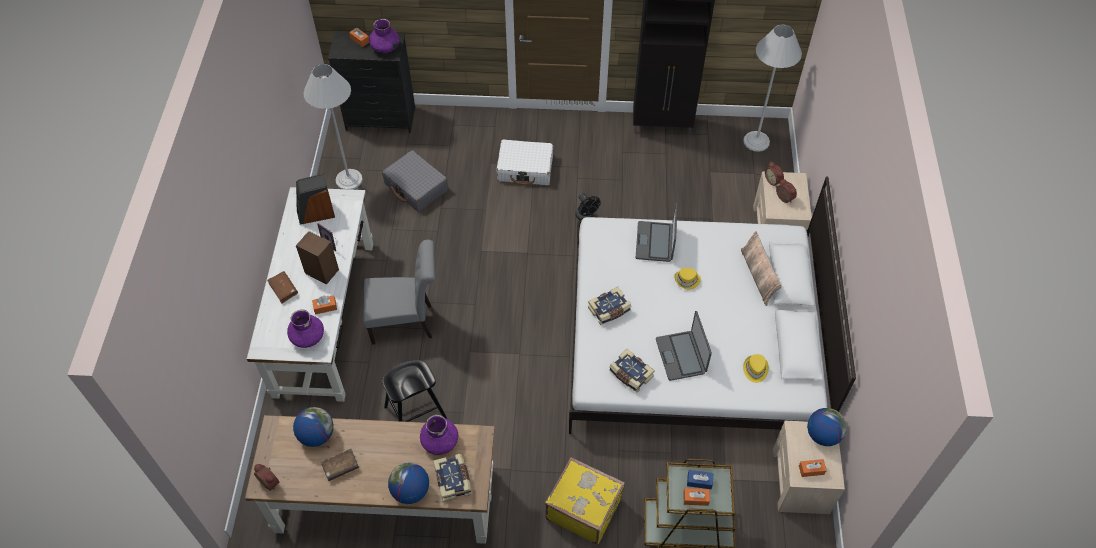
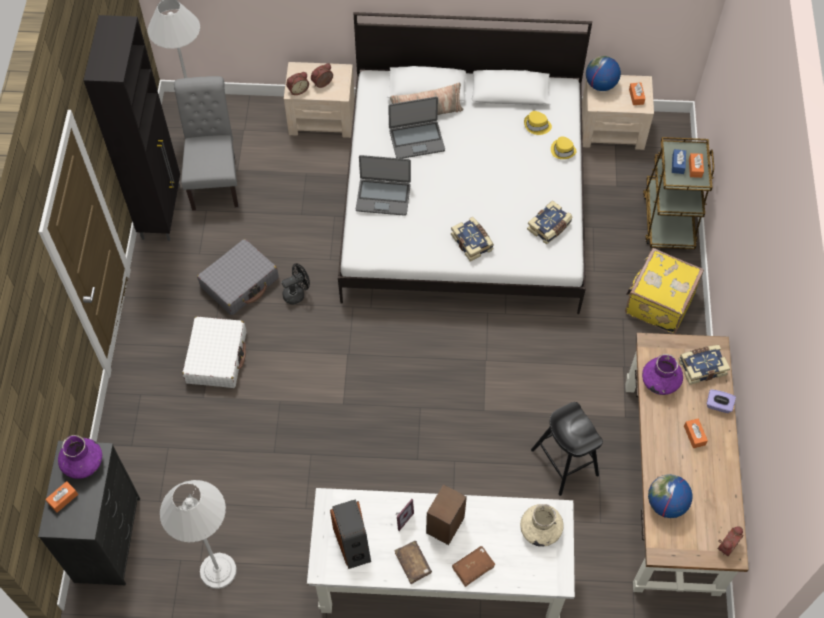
camera: 90 degrees left, 5 degrees up
(307, 336) = (540, 530): purple vase -> beige vase
(325, 307) = (498, 515): orange tissue box -> orange tissue box (694, 435)
(340, 467) = (700, 475): brown book -> brown book (413, 563)
(406, 323) = (447, 480): grey chair -> grey chair (215, 179)
(410, 491) = (718, 405): globe -> purple tissue box
(416, 187) = (237, 484): grey suitcase -> grey suitcase (240, 283)
(681, 356) = (525, 183): laptop -> laptop (416, 140)
(687, 280) = (433, 172): yellow hat -> yellow hat (563, 150)

